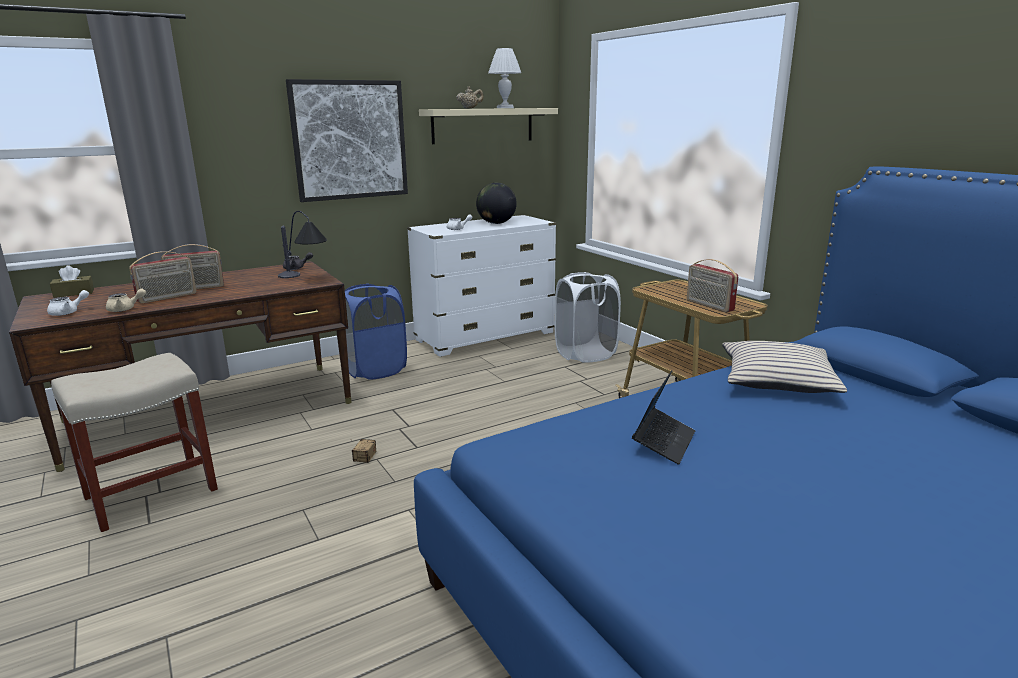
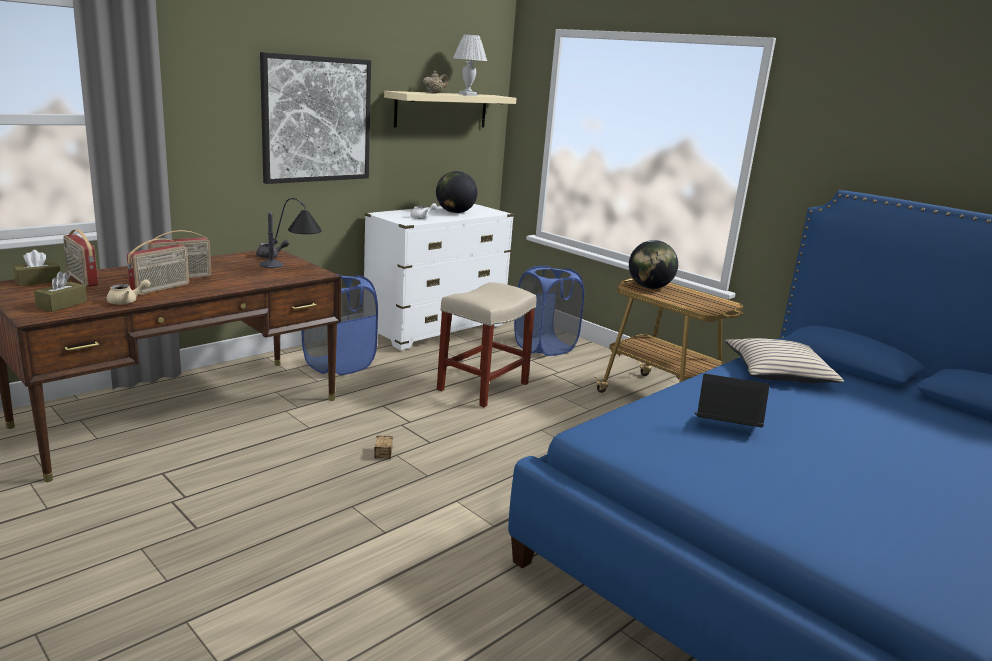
camera: 15 degrees left, 0 degrees up
(68, 312) = (62, 304): white teapot -> brown tissue box
(149, 494) = (175, 500): beige stool -> beige stool (482, 387)
(585, 354) = (544, 347): white laundry basket -> blue laundry basket
(663, 442) = (725, 426): laptop -> laptop turned 90 degrees counterclockwise
(668, 289) = (649, 287): none -> globe
(709, 305) = (694, 304): radio -> radio (82, 279)

